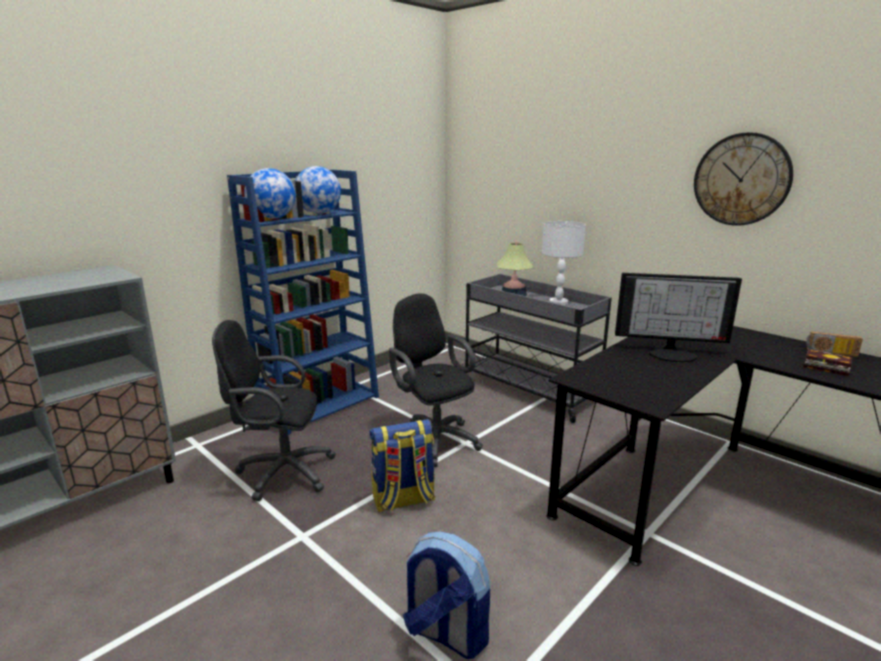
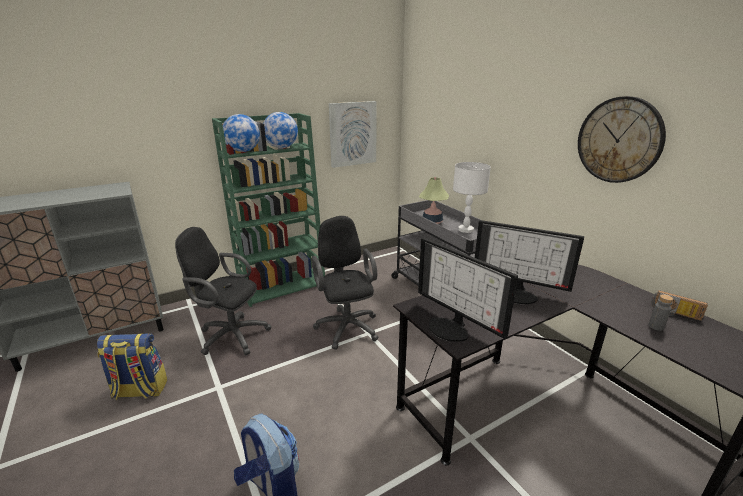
camera: 15 degrees right, 5 degrees up
(320, 404) = (283, 286): blue bookcase -> green bookcase
(392, 197) = (352, 134): none -> picture
(403, 500) = (299, 372): backpack -> backpack (139, 390)
(632, 392) = (451, 328): none -> monitor
(824, 366) = (656, 326): book -> grey bottle

